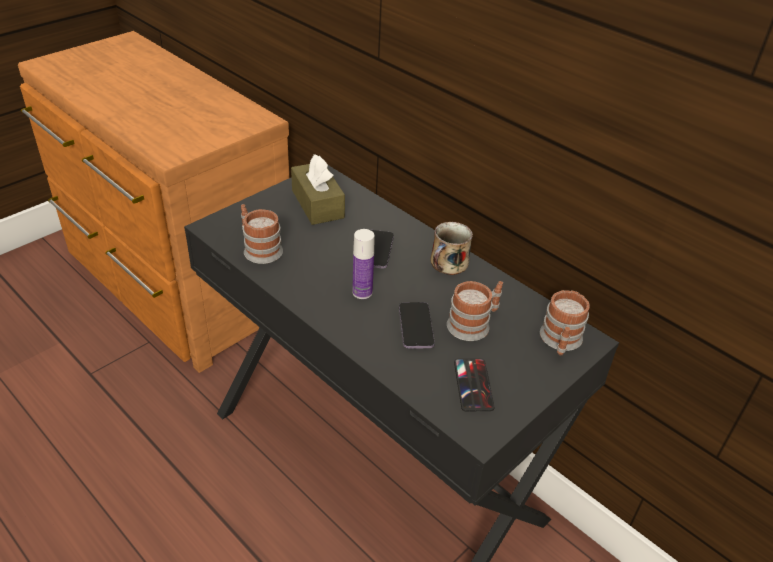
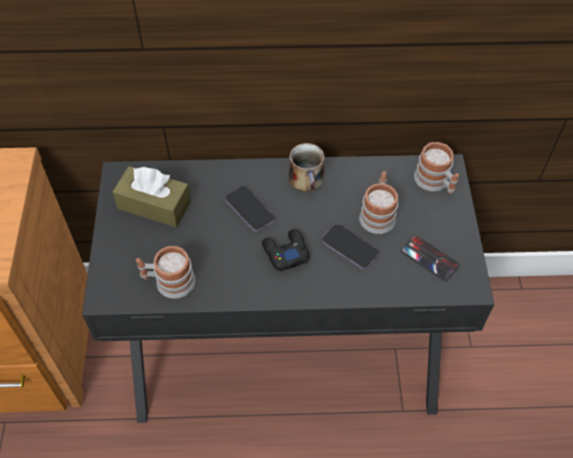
camera: 45 degrees left, 15 degrees up
(362, 292) = (285, 252): bottle -> black game controller

